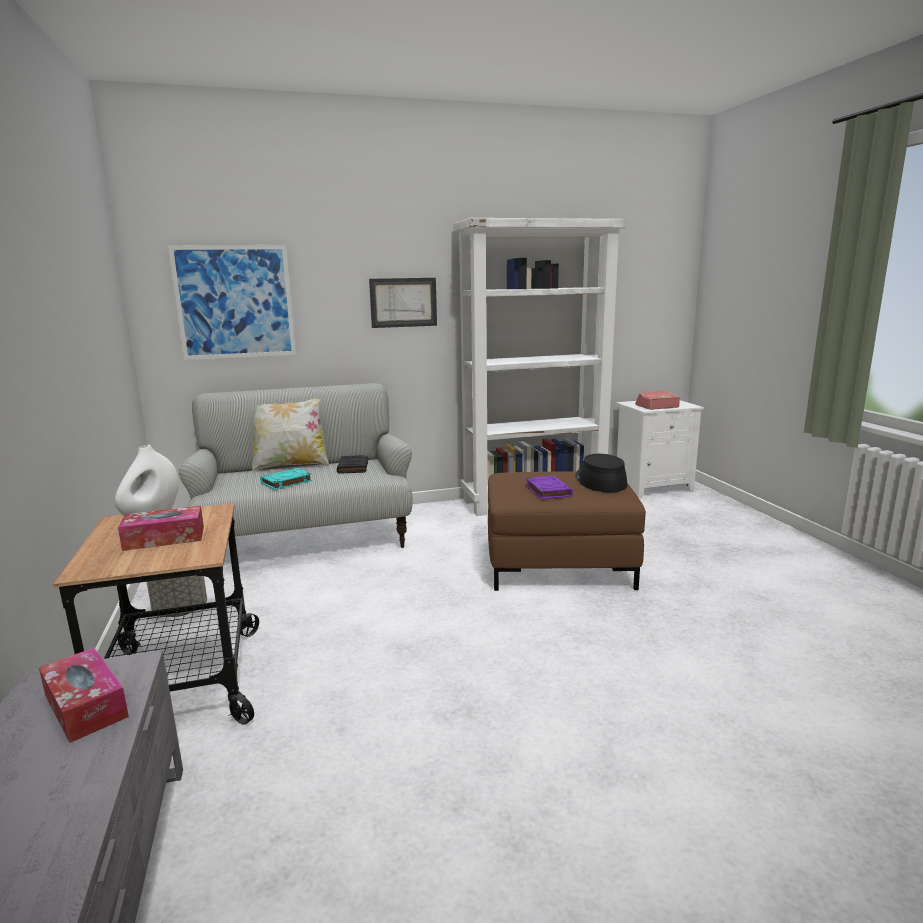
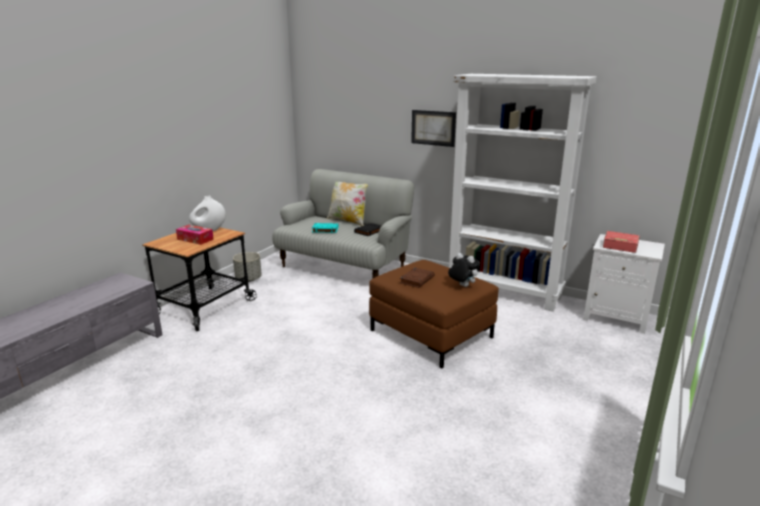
camera: 45 degrees right, 5 degrees up
(85, 706) = (111, 289): tissue box -> none
(235, 302) = (339, 118): picture -> none
(548, 491) = (417, 280): purple book -> brown book
(600, 481) = (462, 286): black hat -> plush toy

